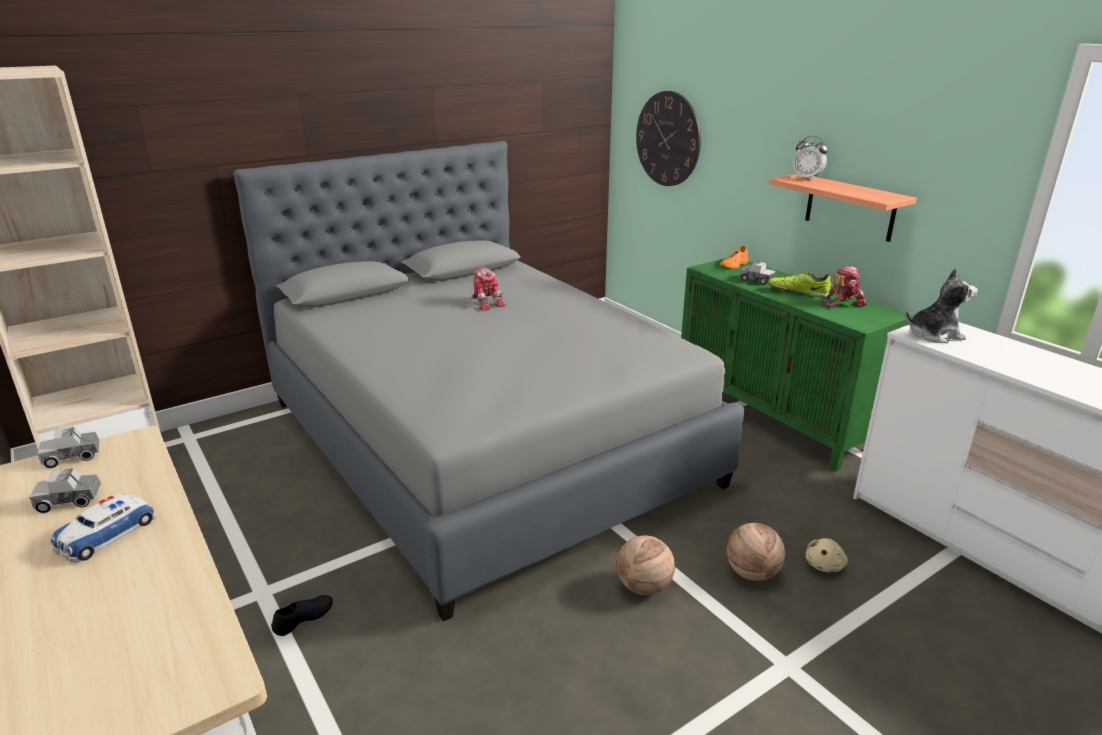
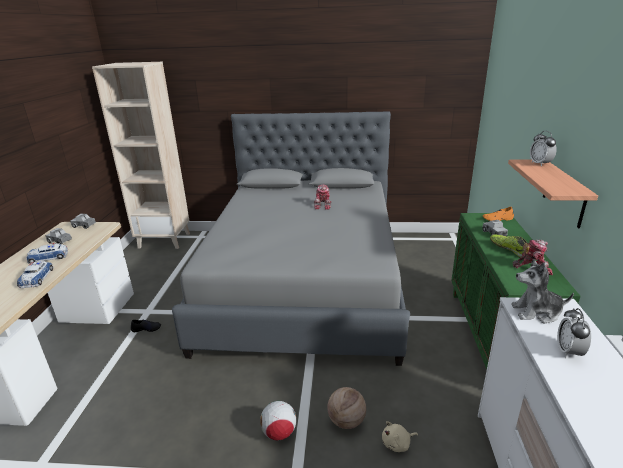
camera: 40 degrees right, 0 degrees up
(161, 574) = (36, 278): none -> toy car
(644, 587) = (282, 393): basketball -> none
(668, 139) = (498, 121): wall clock -> none
(701, 630) = (279, 432): none -> football
(934, 335) = (536, 312): plush toy -> plush toy turned 150 degrees clockwise
(1004, 356) = (568, 352): none -> alarm clock

